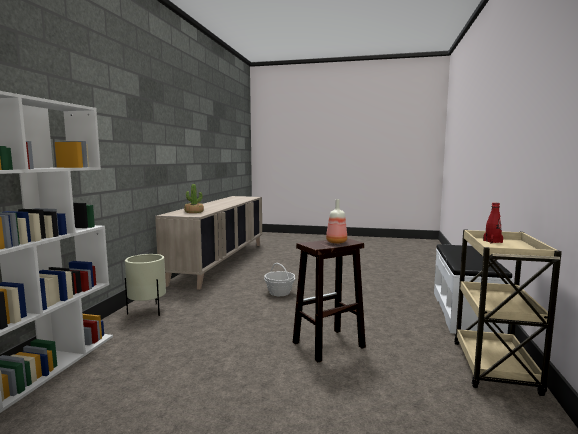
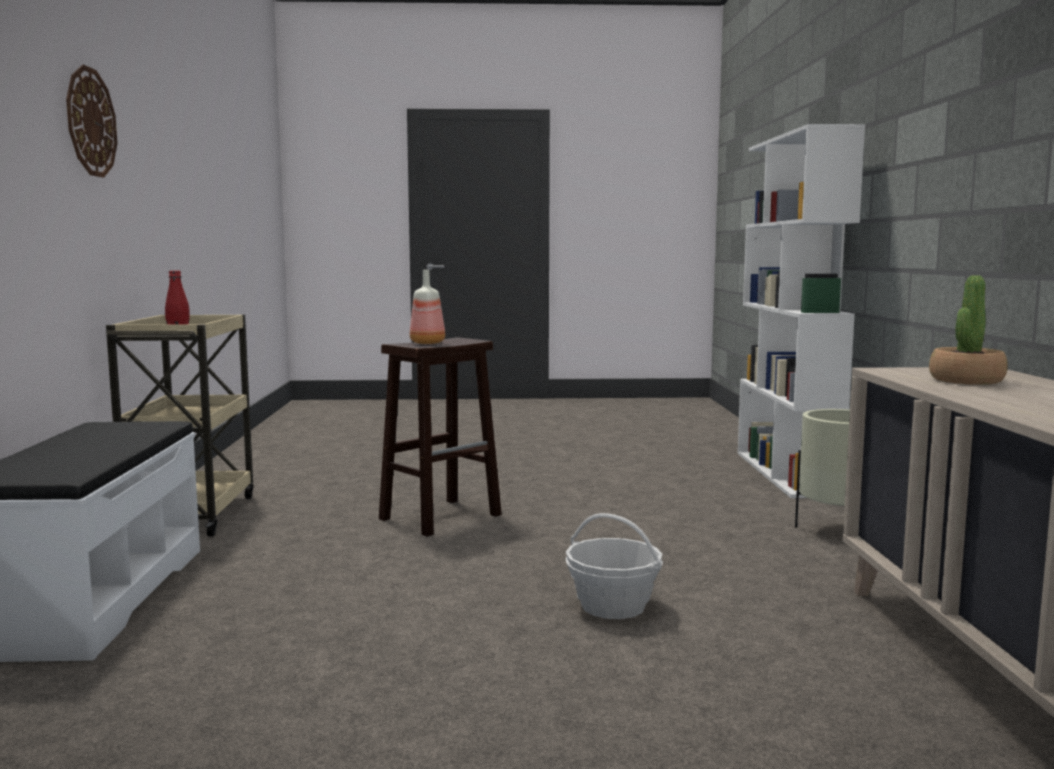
camera: 165 degrees right, 0 degrees up
(551, 110) = (90, 122): none -> wall clock

